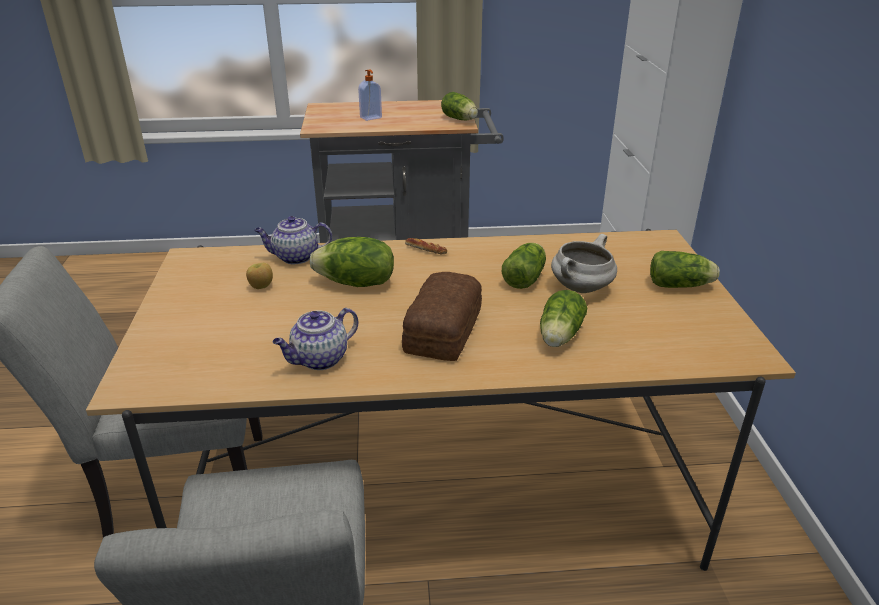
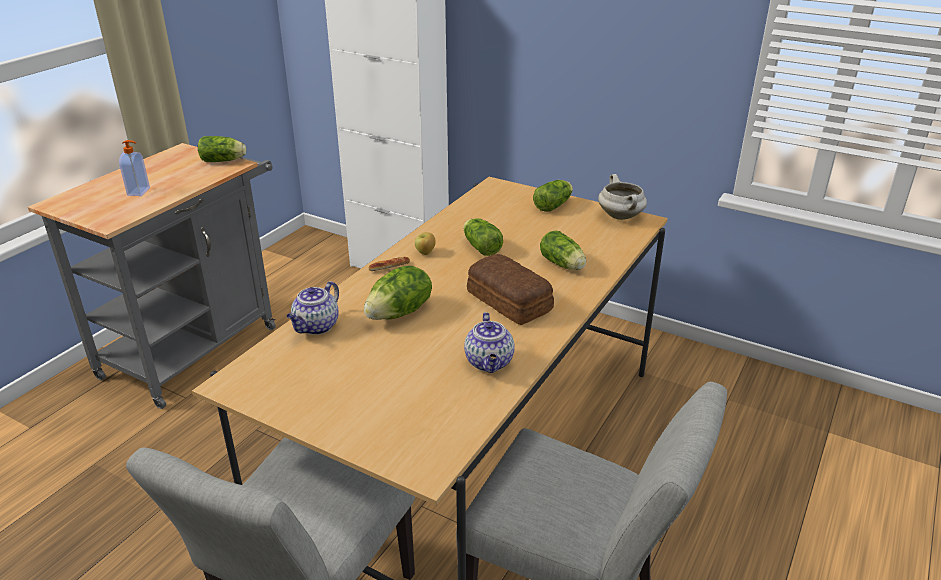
camera: 55 degrees left, 0 degrees up
(261, 287) = (345, 358): apple -> apple (425, 253)
(581, 289) = (519, 235): white cooking pot -> white cooking pot (621, 217)

